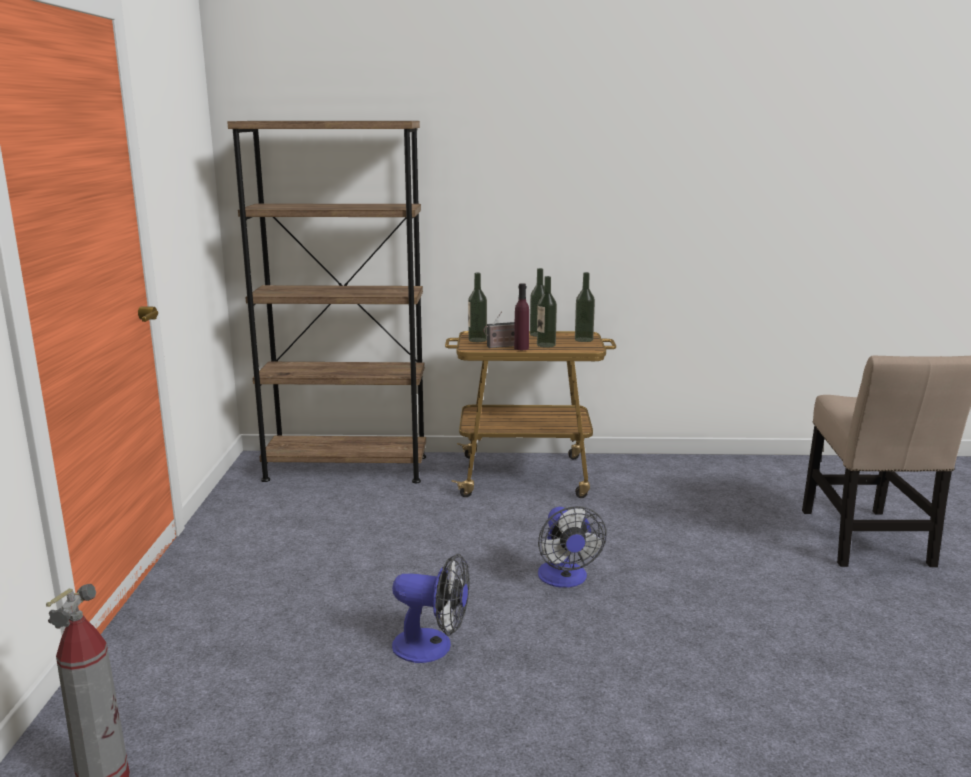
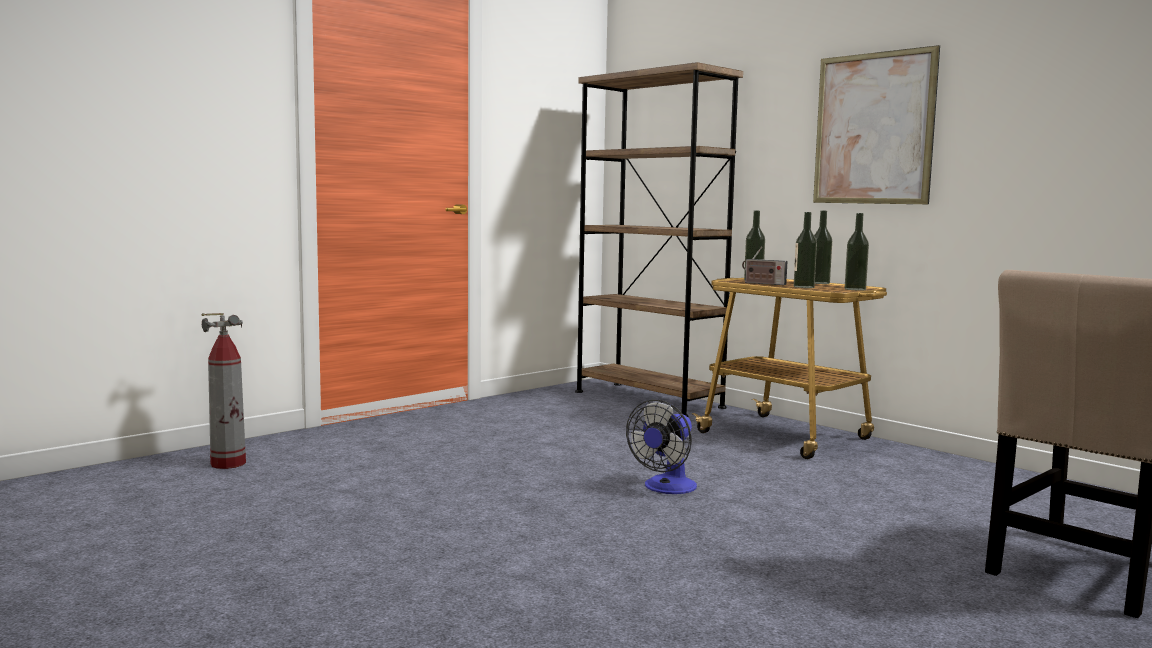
camera: 45 degrees right, 10 degrees down
(432, 647) = (489, 482): fan -> none
(521, 348) = (769, 284): purple bottle -> none
(562, 187) = (873, 128): none -> picture

